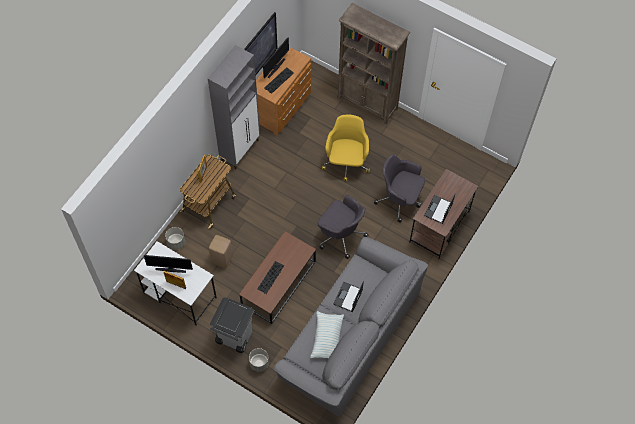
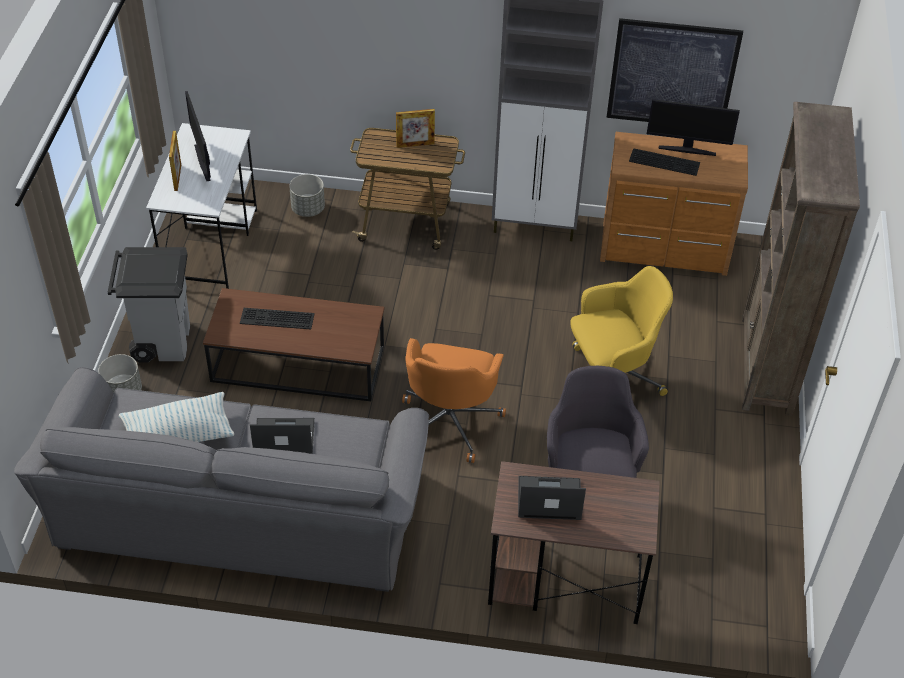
camera: 65 degrees right, 15 degrees down
(222, 259) = (307, 275): beige stool -> none
(340, 235) = (450, 421): grey office chair -> orange office chair

